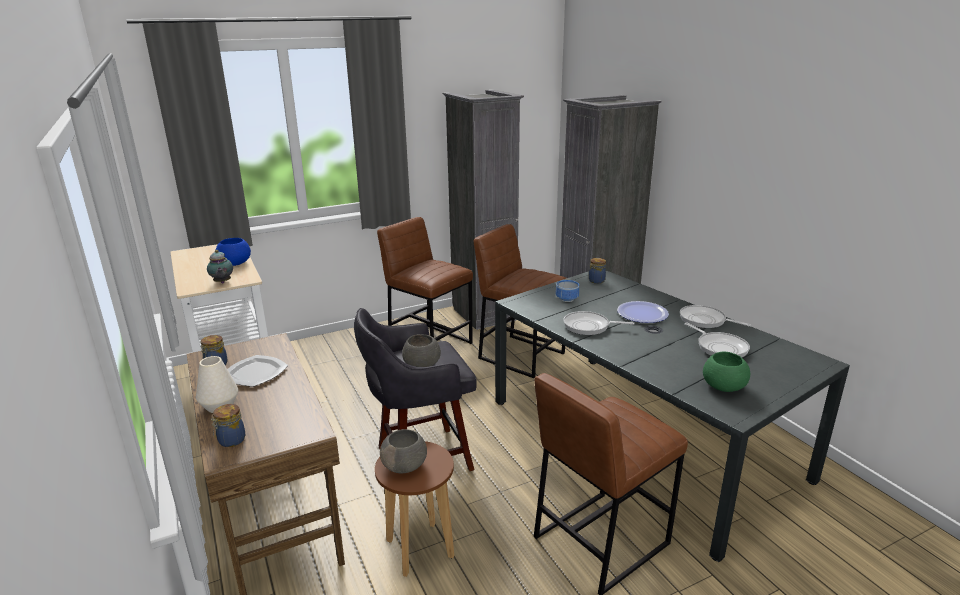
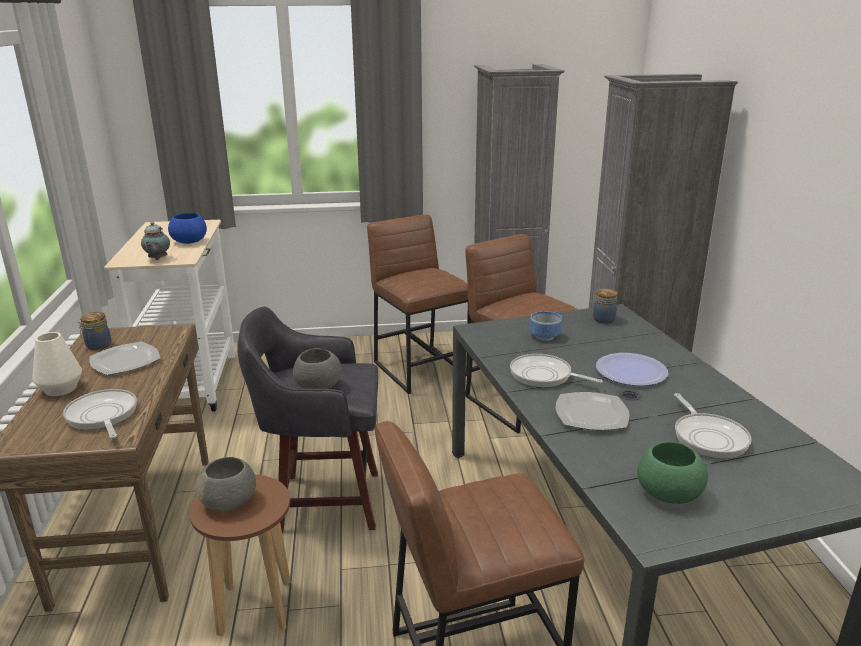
camera: 20 degrees right, 0 degrees up
(231, 440) = (35, 428): jar -> none
(640, 346) = (592, 413): none -> plate
(705, 320) = (716, 396): frying pan -> frying pan (102, 416)

